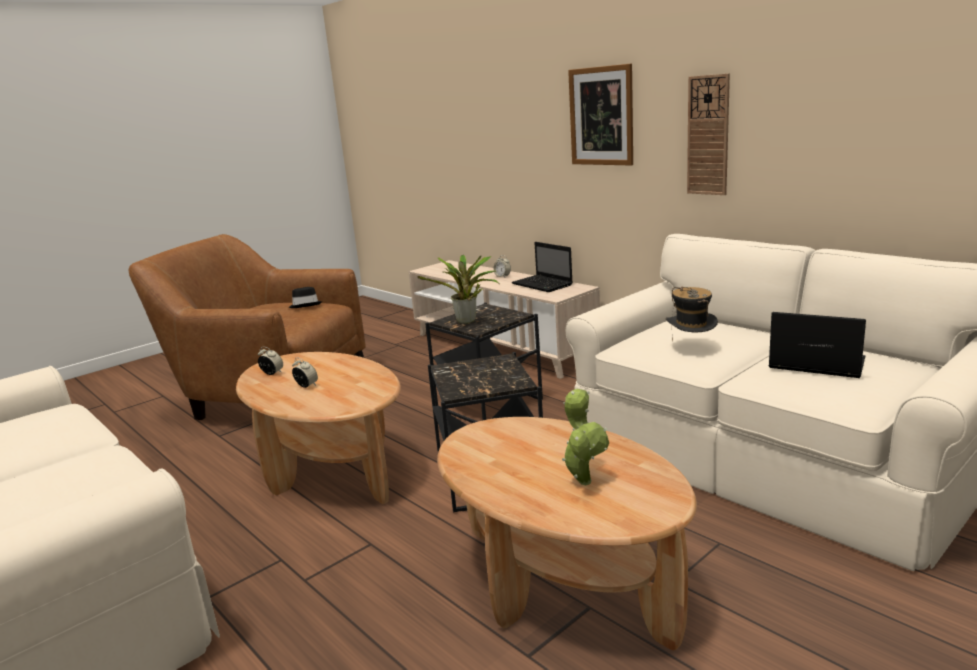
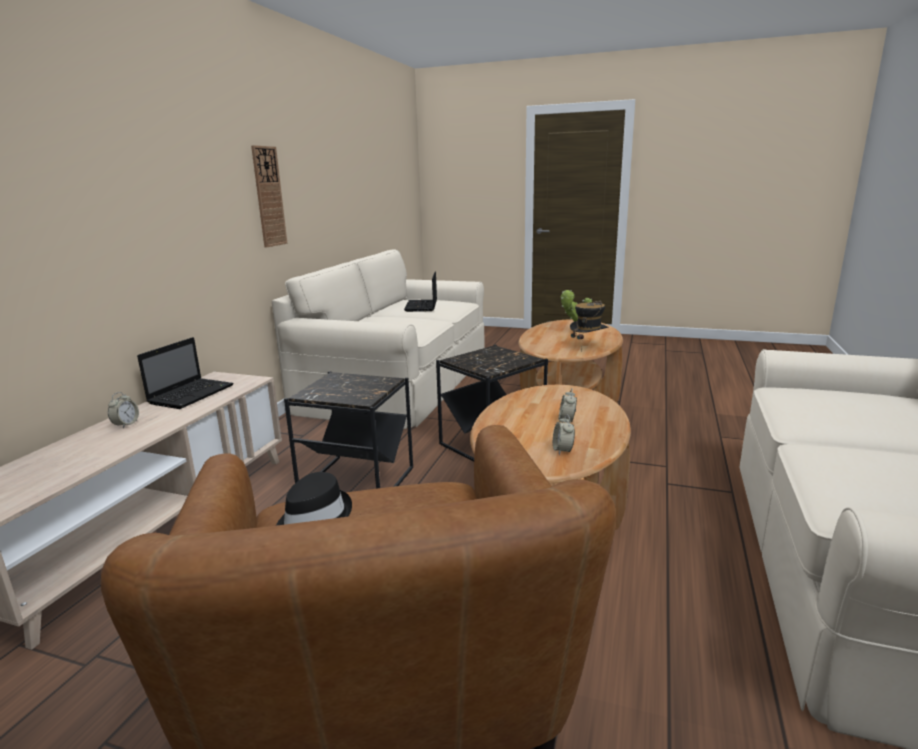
camera: 120 degrees left, 0 degrees up
(467, 322) = (364, 389): potted plant -> none
(601, 116) = (182, 178): picture -> none
(690, 348) = (409, 323): hat -> hat (588, 346)

